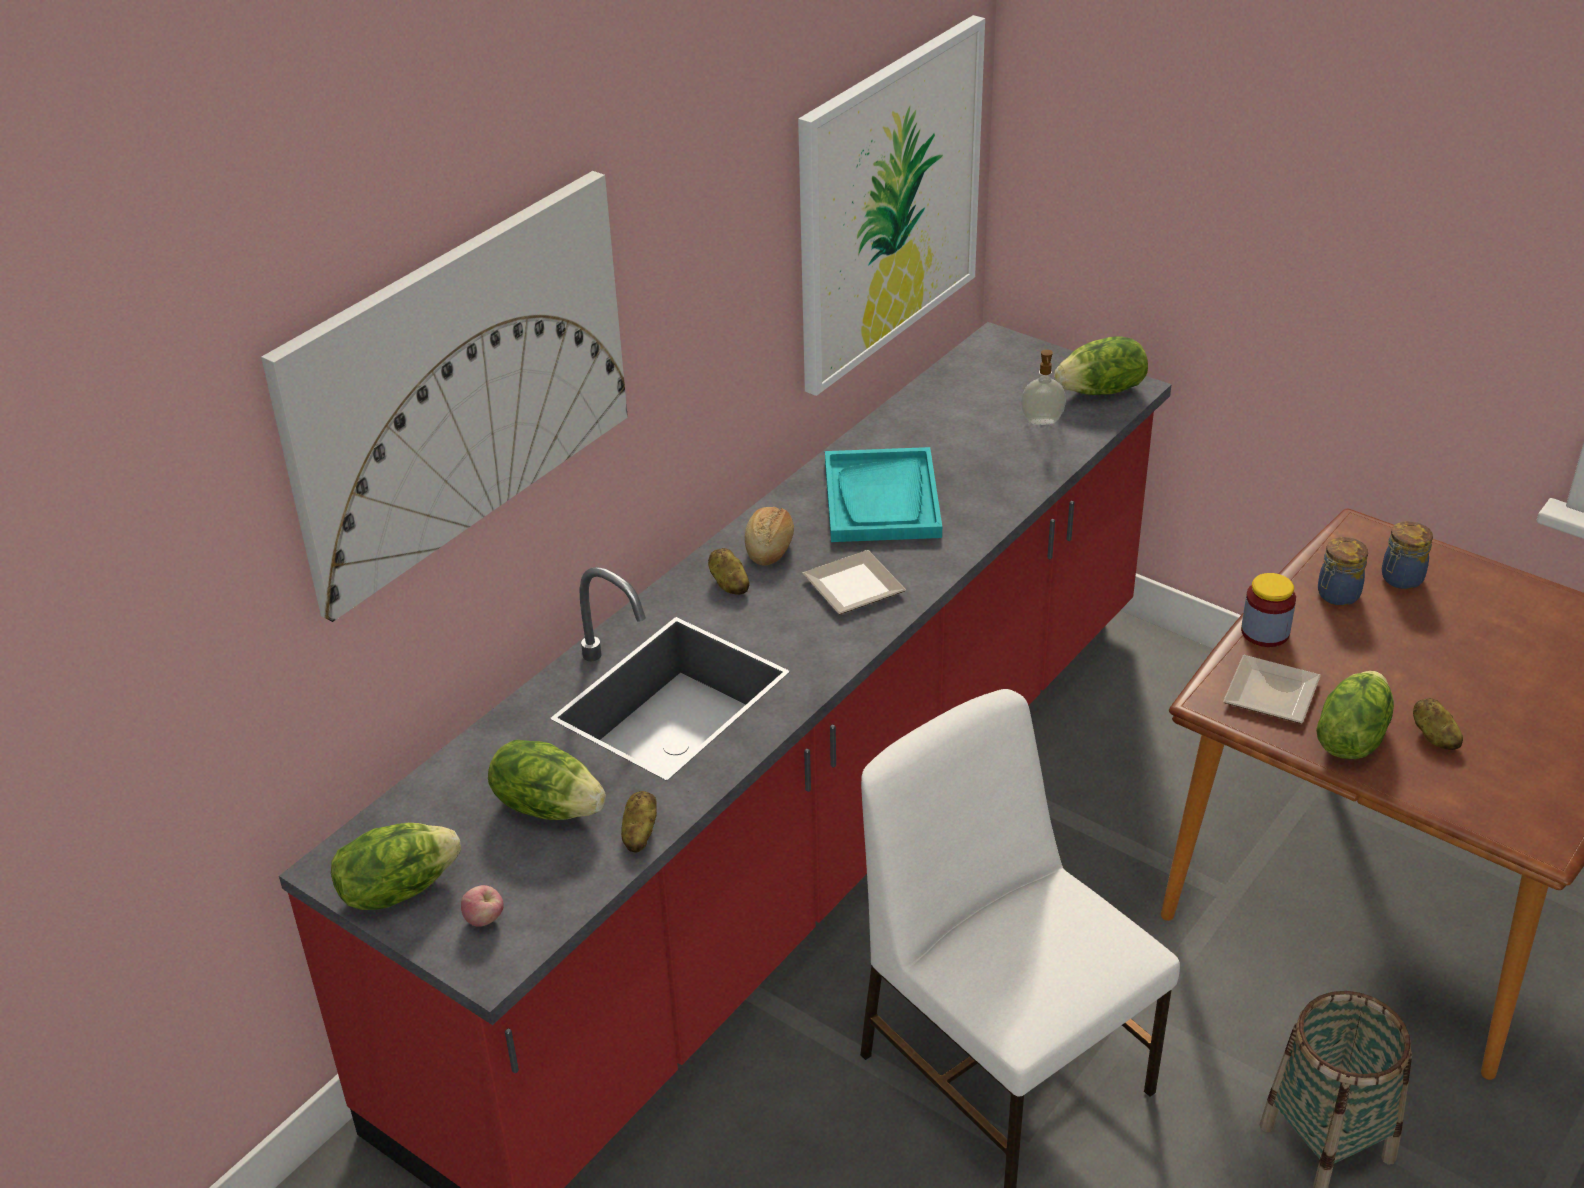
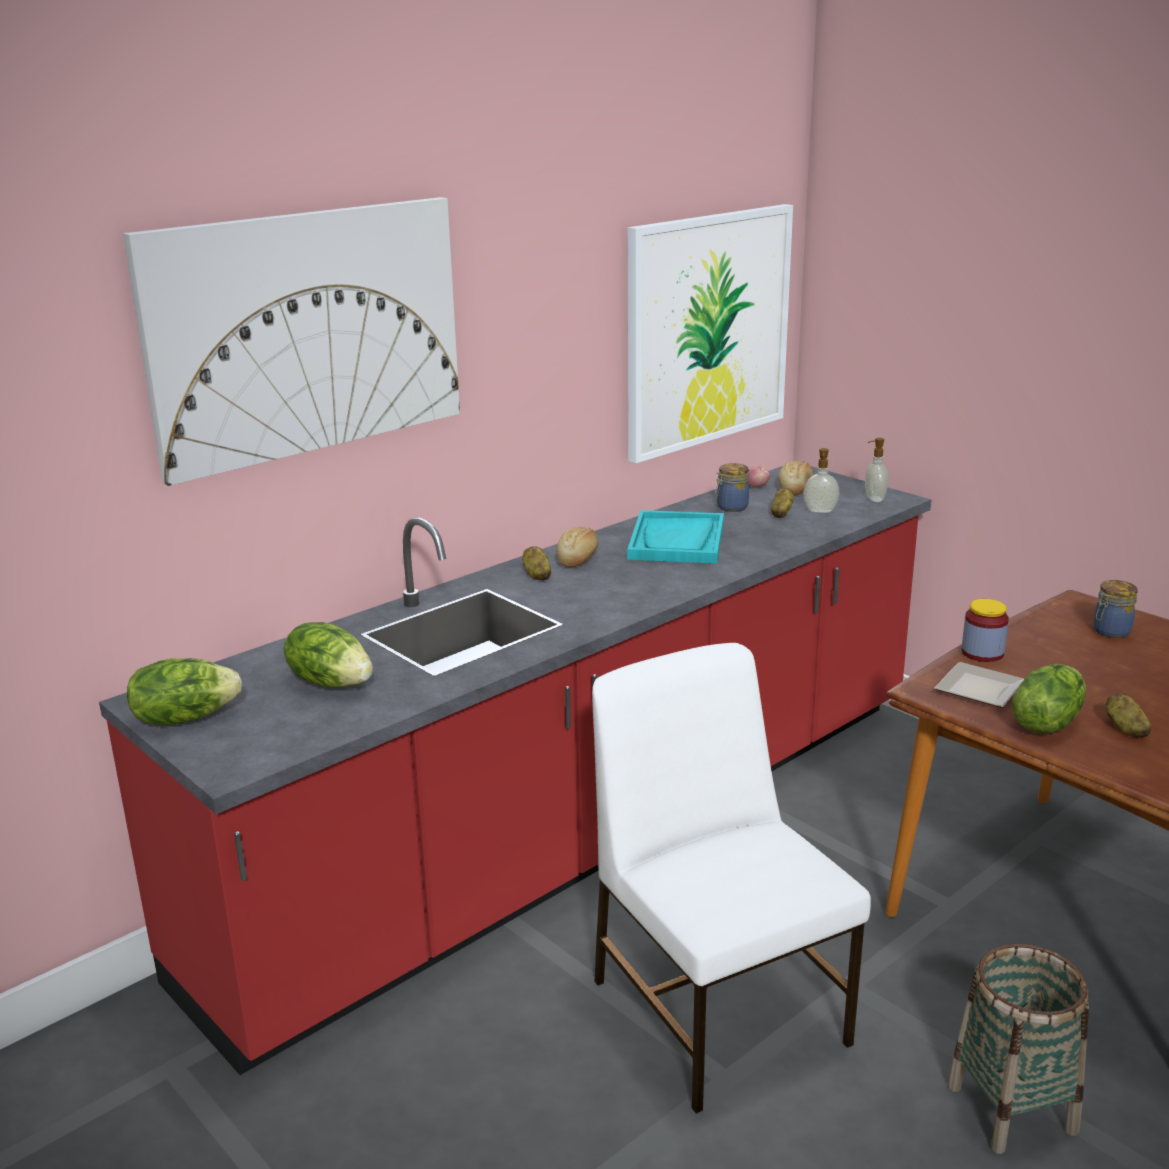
camera: 10 degrees right, 15 degrees down
(484, 919) = (242, 742): apple -> apple (757, 487)
(639, 834) = (395, 704): potato -> potato (781, 513)
(852, 589) = (633, 585): plate -> none
(1001, 379) = (795, 488): none -> bread
(1102, 391) = (873, 499): lettuce -> soap dispenser
(1336, 595) = (1051, 636): jar -> jar (731, 507)

